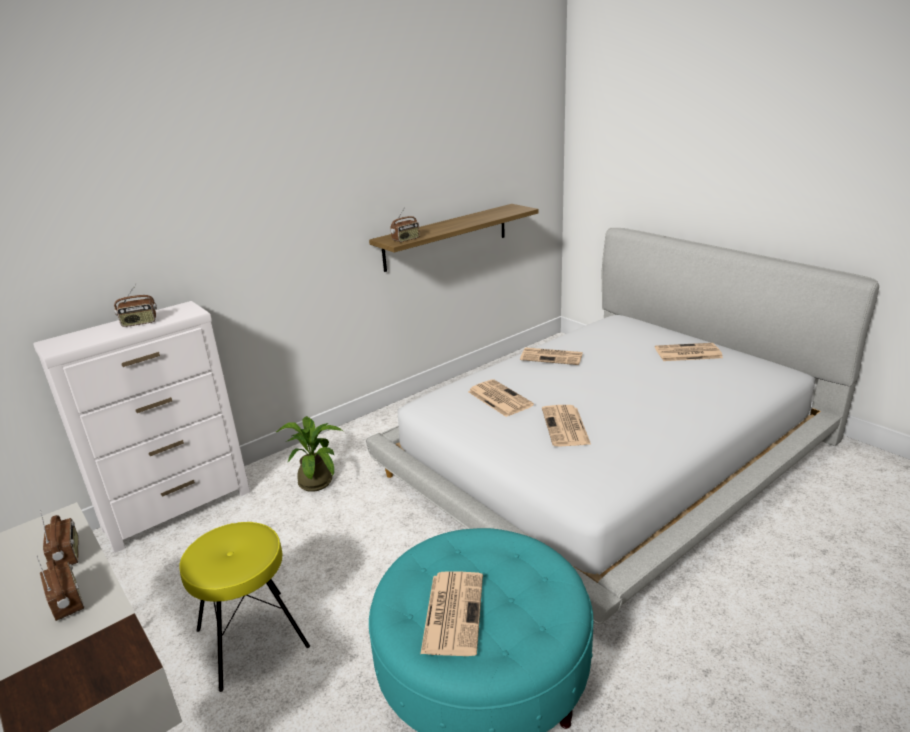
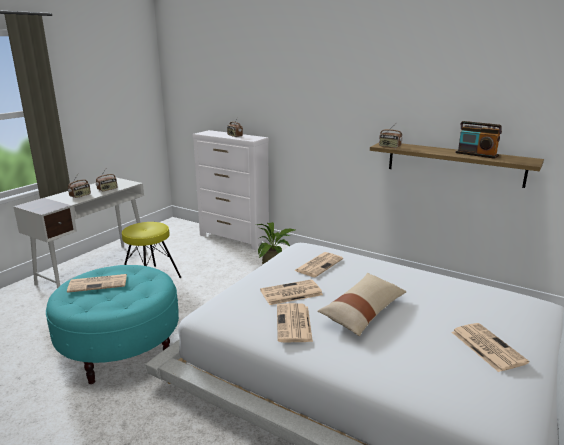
camera: 70 degrees right, 5 degrees down
(477, 217) = (476, 154): none -> radio
(552, 357) = (406, 276): newspaper -> newspaper (294, 324)
(619, 392) = (363, 311): none -> beige pillow

